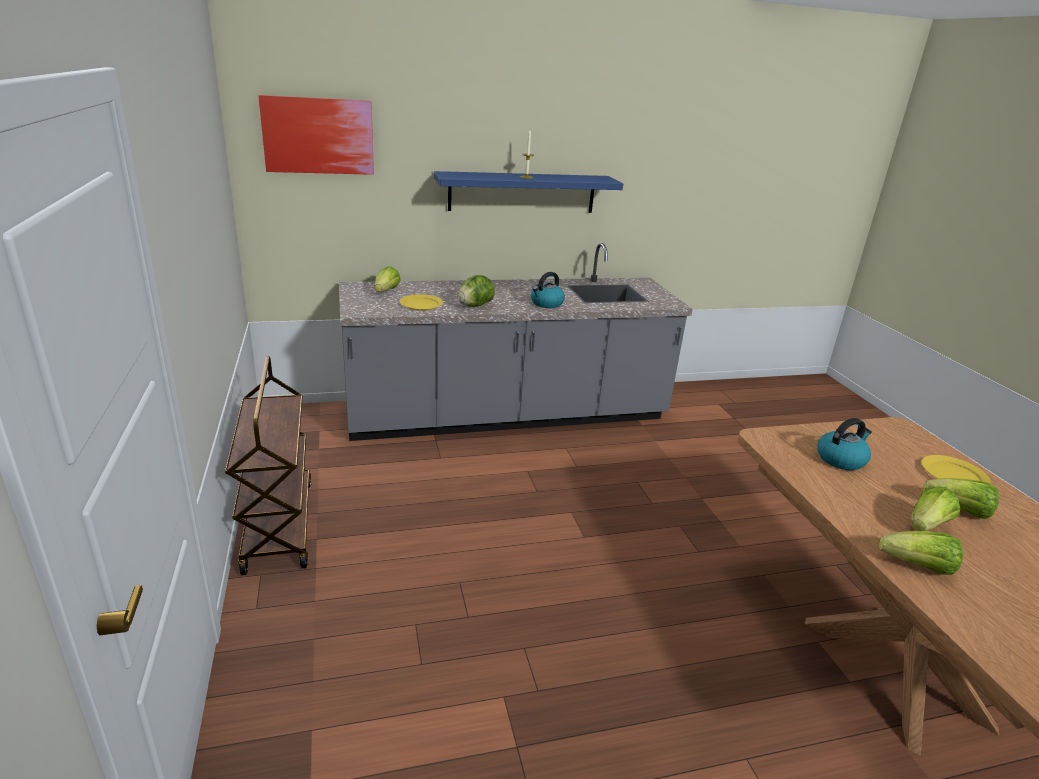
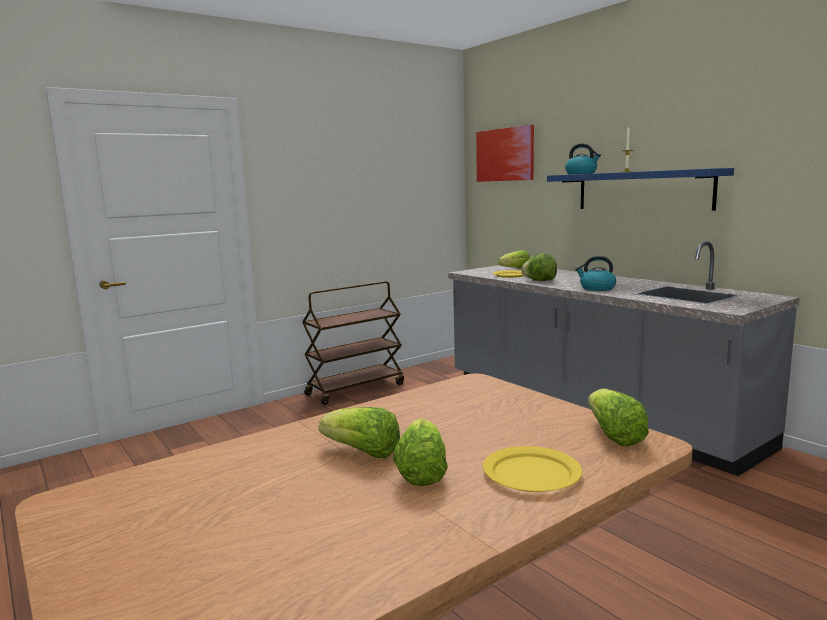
camera: 70 degrees right, 15 degrees down
(841, 459) = (476, 412): kettle -> kettle (581, 173)
(918, 566) = (272, 447): lettuce -> lettuce (613, 435)

